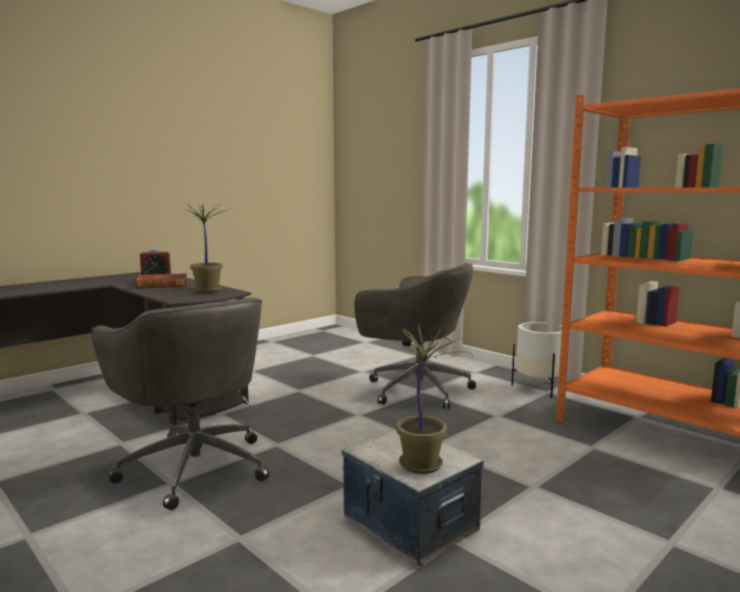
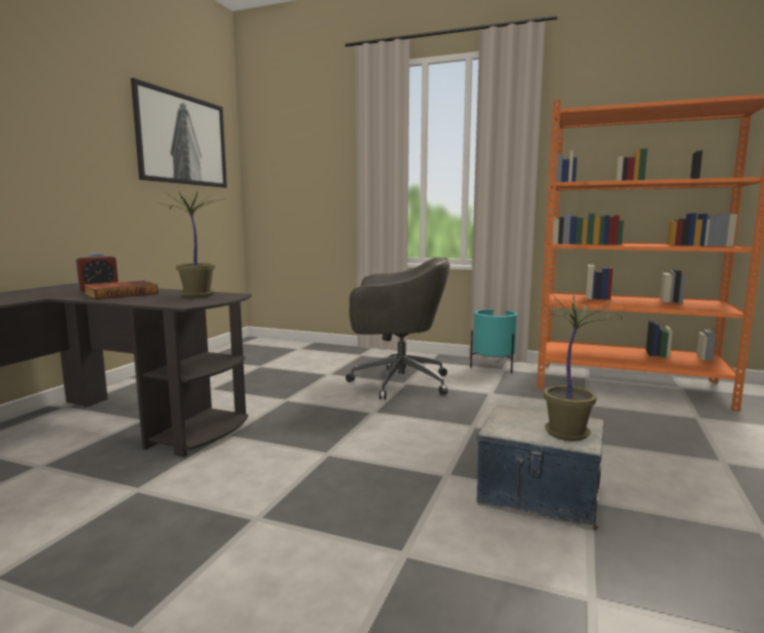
camera: 25 degrees left, 0 degrees up
(194, 466) = (262, 494): grey office chair -> none
(268, 142) = (182, 140): none -> picture
(538, 388) = (493, 367): white planter -> turquoise planter

